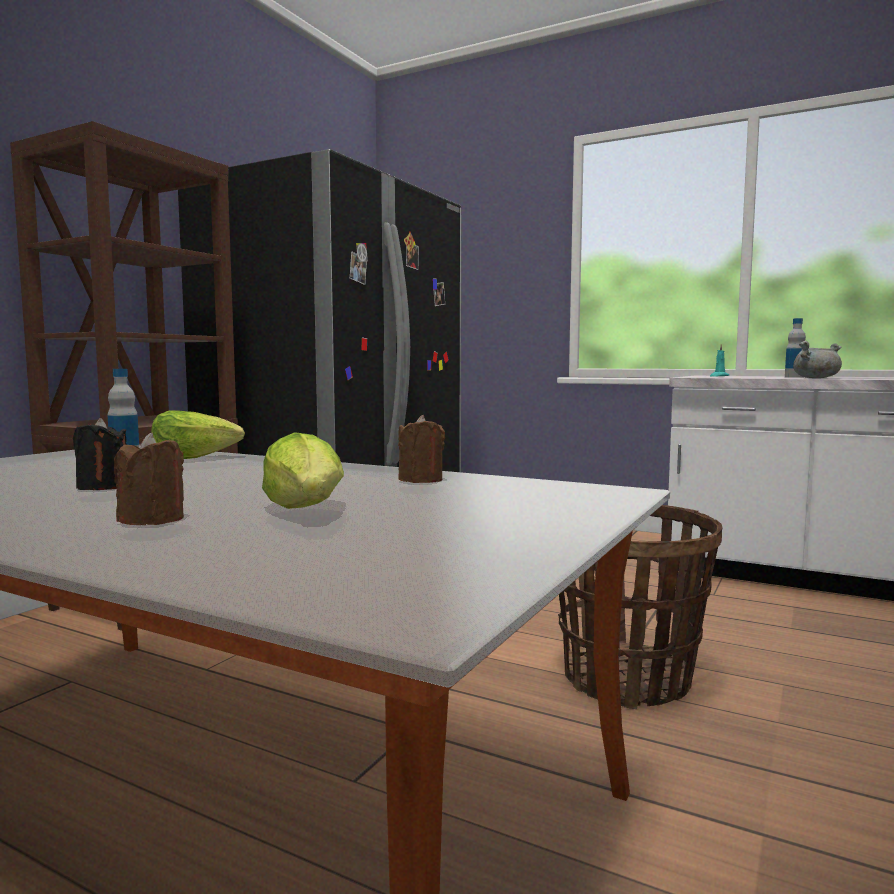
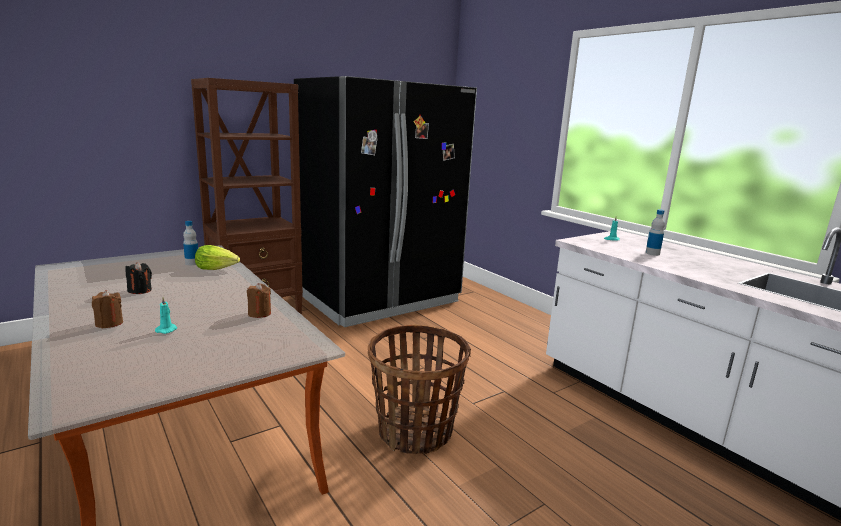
camera: 25 degrees right, 10 degrees up
(307, 510) = (167, 330): lettuce -> turquoise candle
(816, 378) = (653, 260): grey cooking pot -> none

